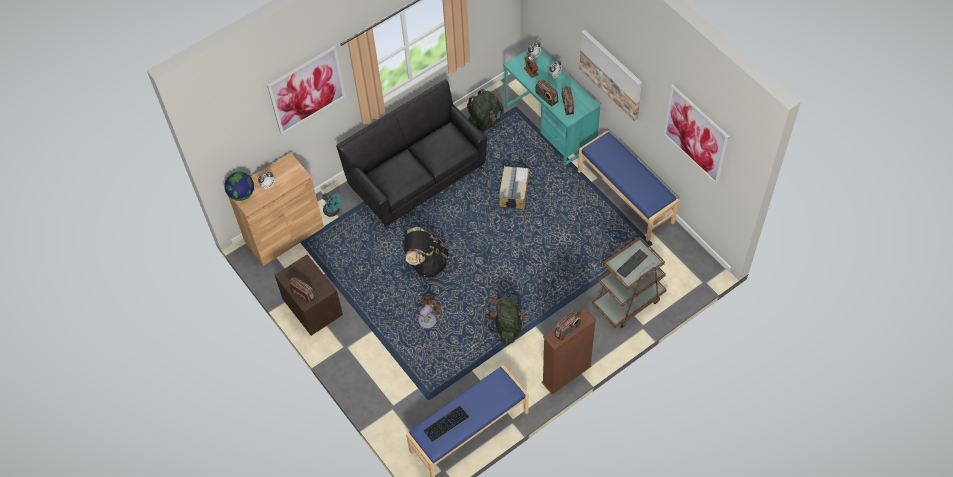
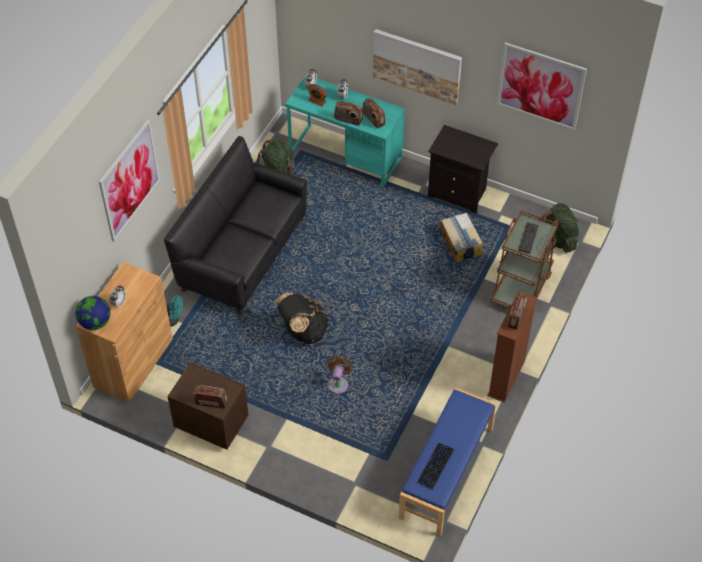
camera: 30 degrees left, 5 degrees down
(507, 327) = (421, 358): green backpack -> green backpack (558, 239)
(514, 192) = (348, 230): cardboard box -> cardboard box (460, 243)
(626, 196) = (459, 193): blue bench -> black nightstand

